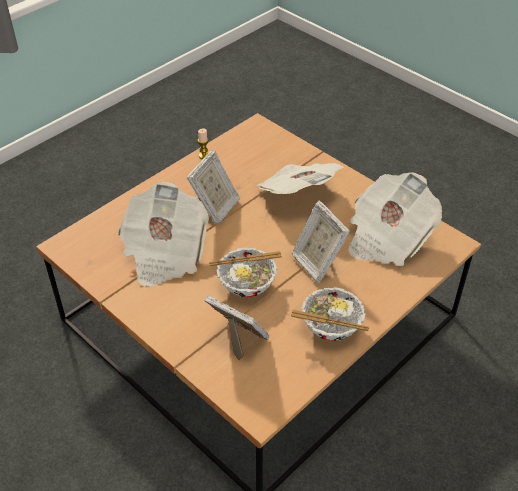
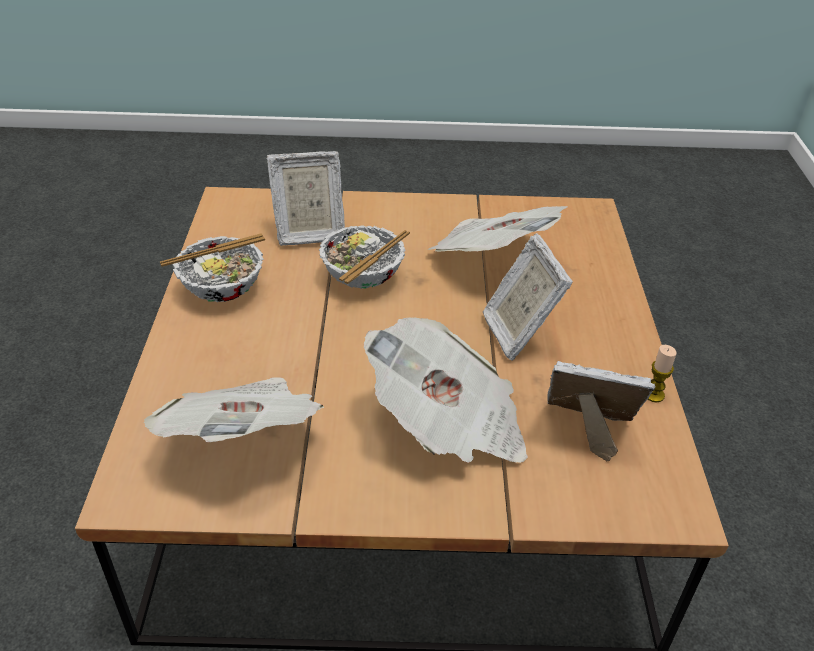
camera: 135 degrees right, 5 degrees down
(317, 262) = (311, 345): picture frame -> picture frame (588, 431)

